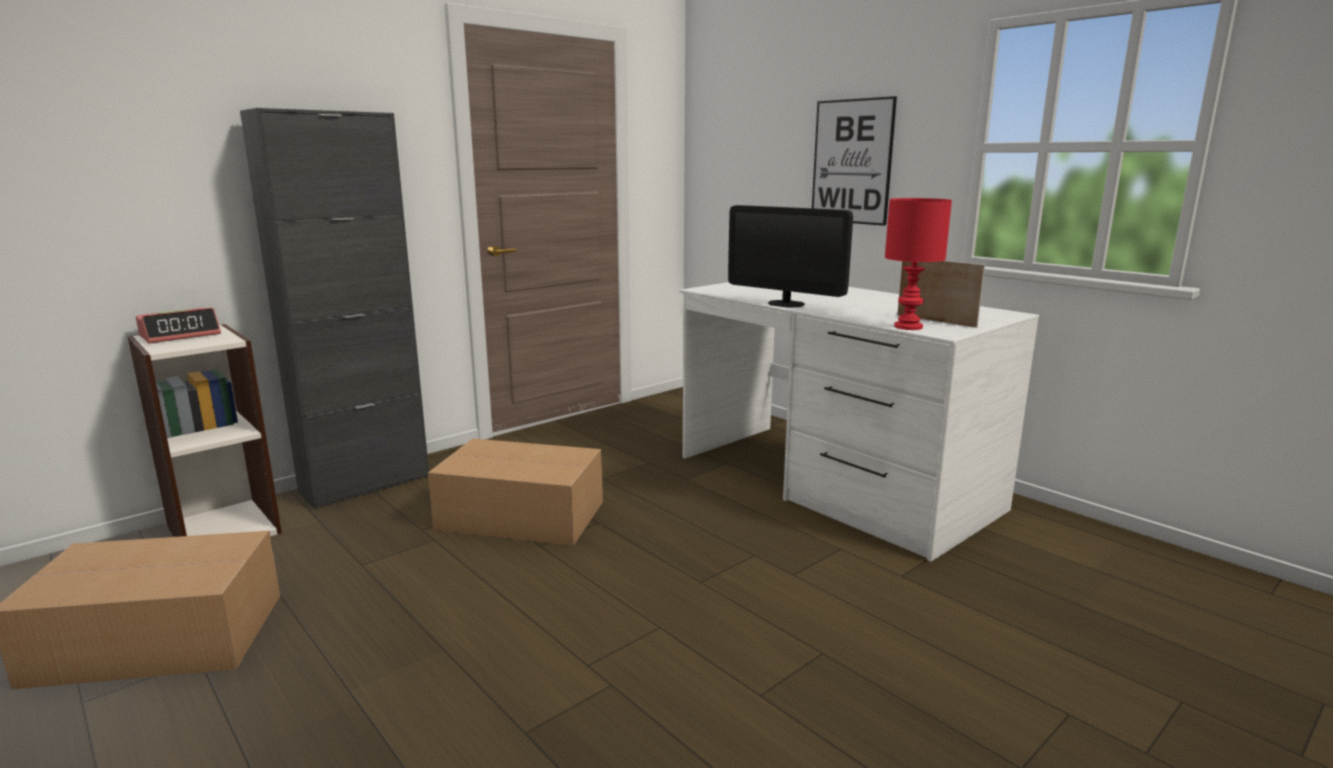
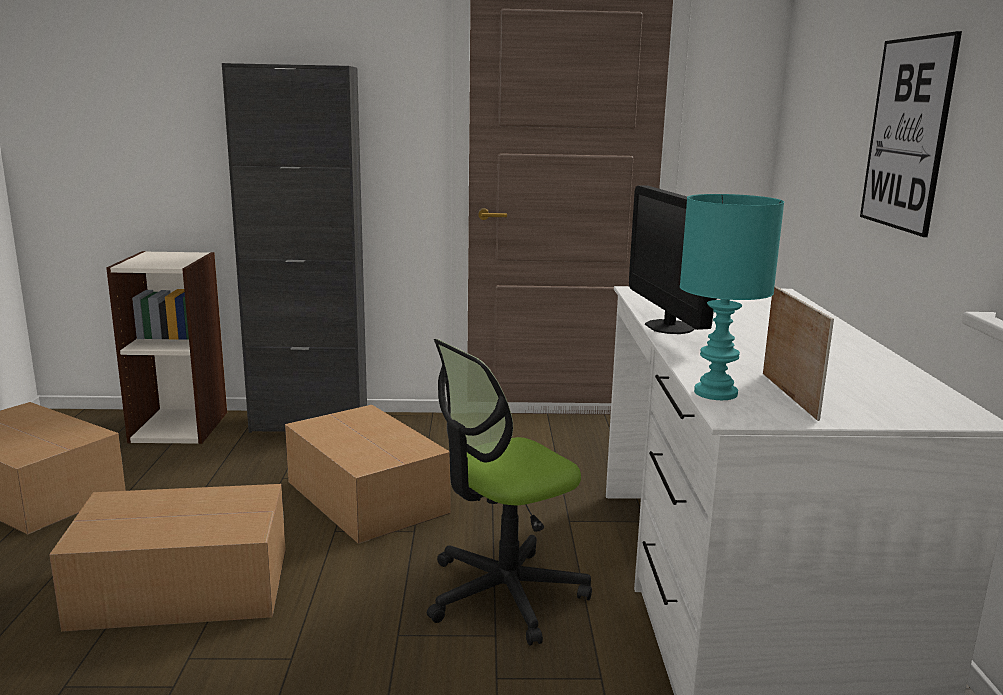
camera: 40 degrees right, 0 degrees up
(181, 335) = (165, 256): alarm clock -> none
(486, 631) = (179, 586): none -> cardboard box
(720, 532) = (504, 594): none -> office chair
(907, 326) = (716, 392): red table lamp -> turquoise table lamp

